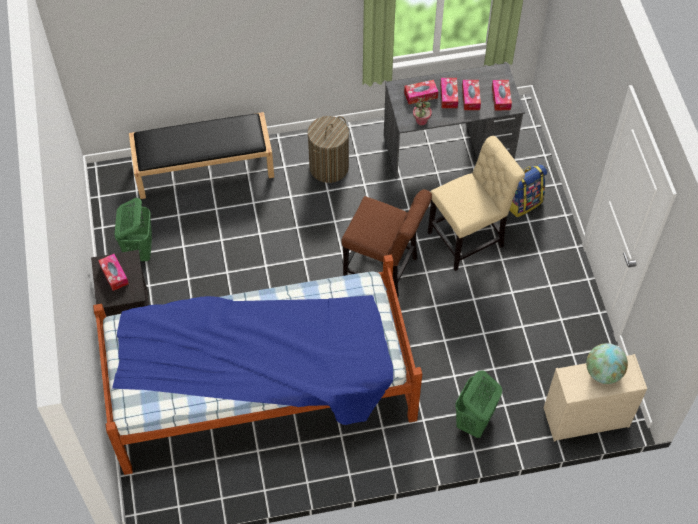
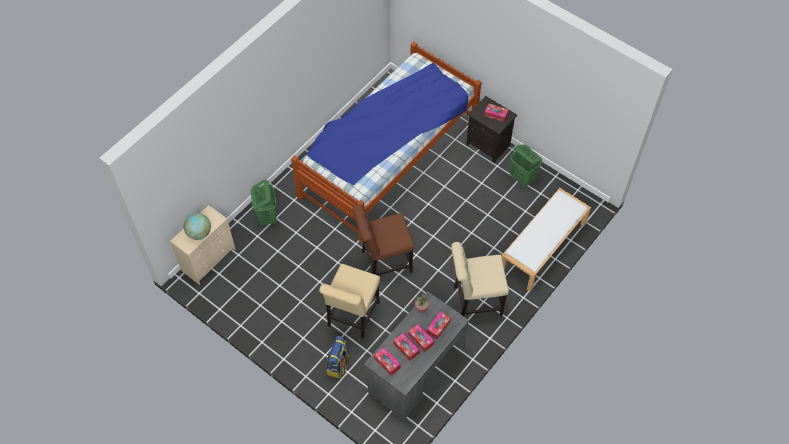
camera: 140 degrees right, 0 degrees up
(205, 167) = (542, 247): black bench -> white bench
(329, 167) = (474, 300): laundry basket -> beige chair

